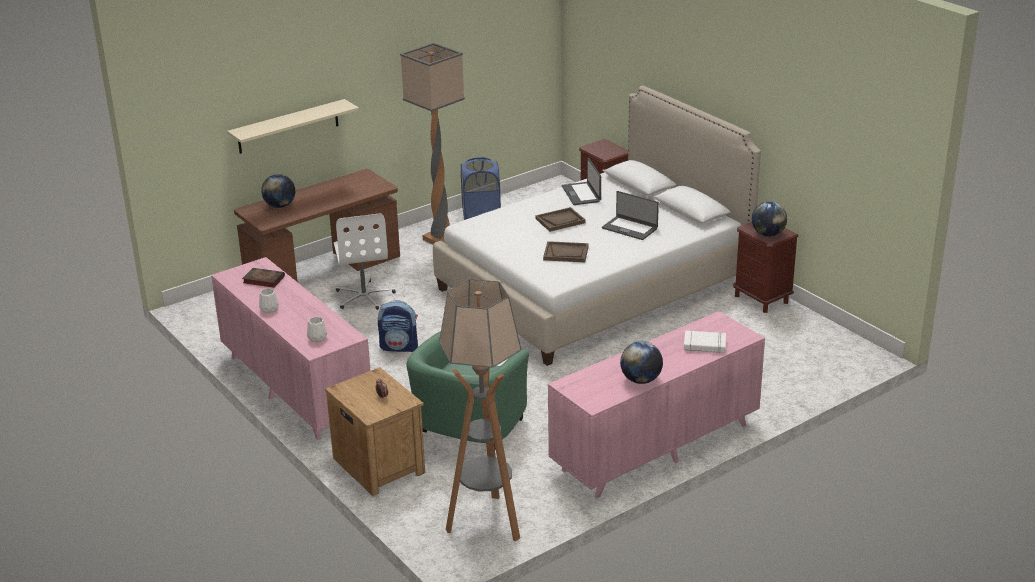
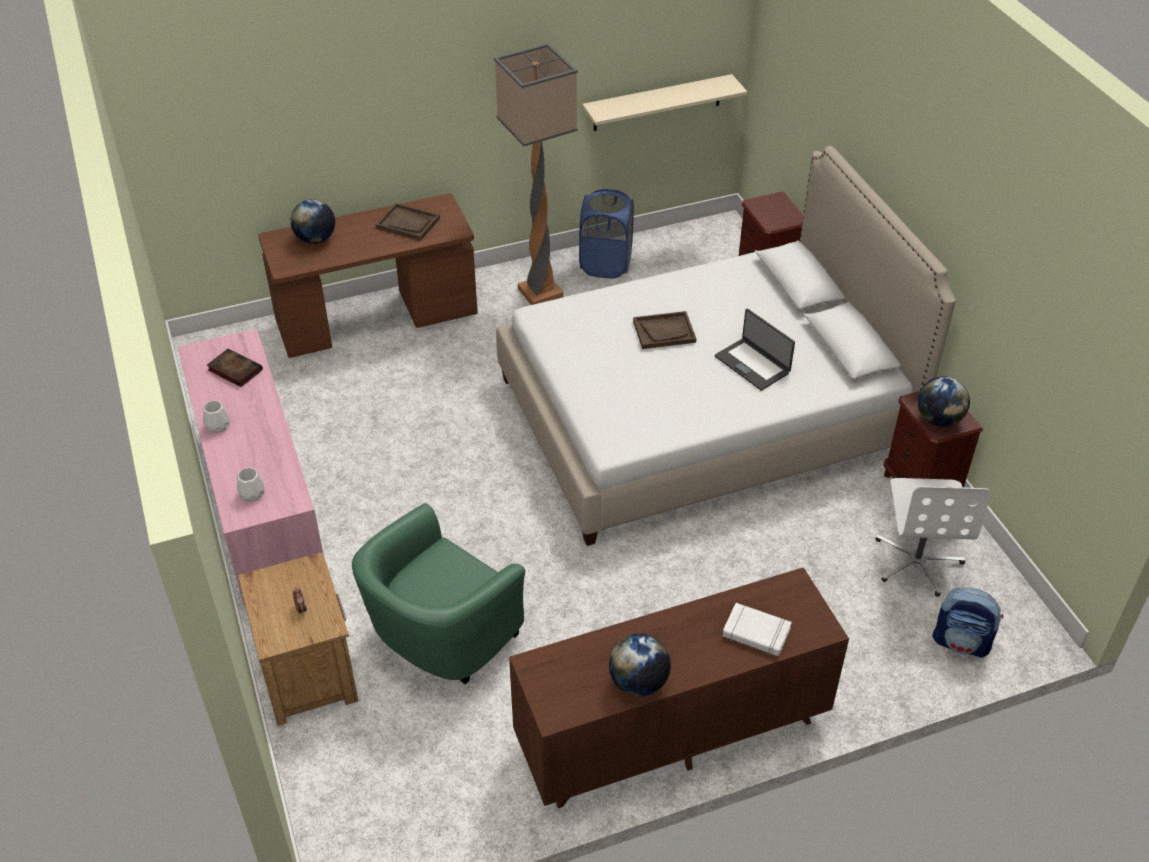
camera: 15 degrees right, 15 degrees up
(288, 126) = (337, 136): beige shelf -> beige shelf (657, 103)
(364, 296) = (408, 371): white office chair -> white office chair (917, 561)
(400, 347) = (416, 469): backpack -> backpack (961, 642)
(487, 522) = (399, 813): floor lamp -> none
(566, 253) = (648, 394): brown tray -> brown tray (408, 223)
(581, 194) = (713, 286): laptop -> none
(655, 447) = (671, 733): pink dresser -> brown dresser

